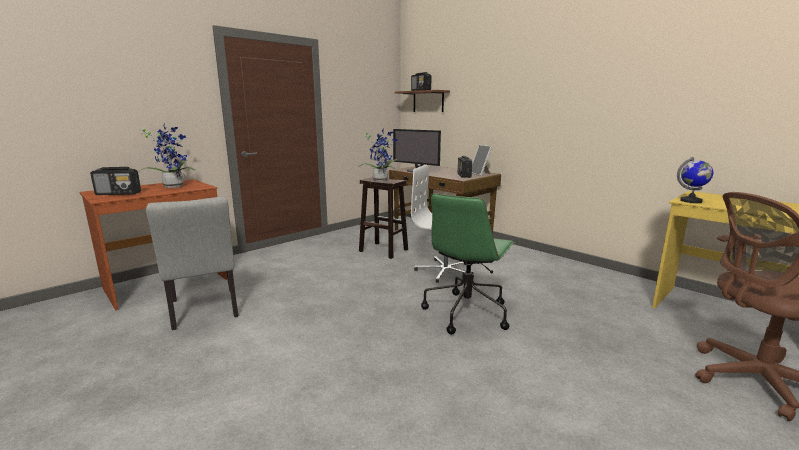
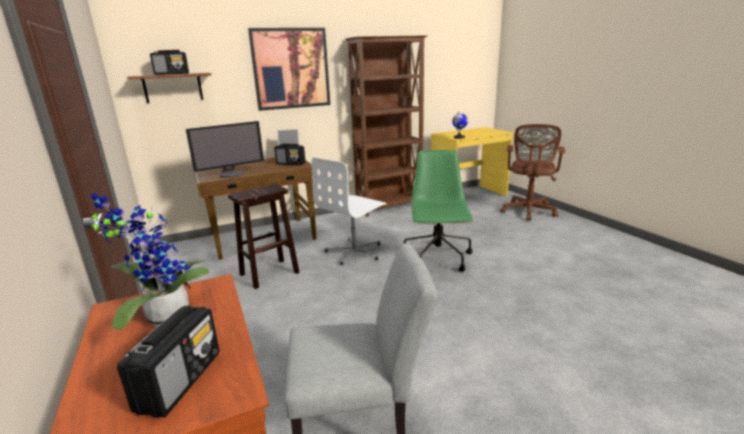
camera: 70 degrees left, 5 degrees up
(381, 180) = (257, 192): potted plant -> none
(466, 312) = (438, 259): green office chair -> green office chair turned 135 degrees counterclockwise
(511, 87) = (291, 69): none -> picture
(584, 269) = (390, 207): none -> brown bookcase

